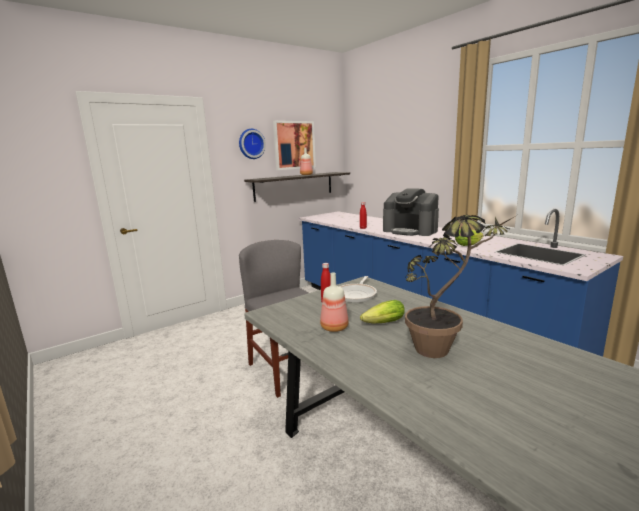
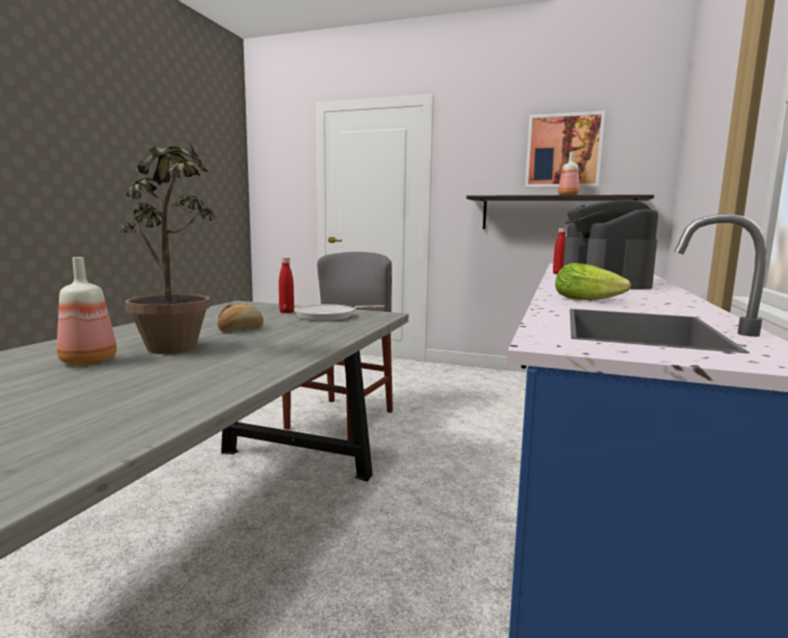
camera: 55 degrees right, 5 degrees down
(251, 144) = (490, 150): wall clock -> none
(333, 327) = (216, 319): bottle -> bottle (88, 361)
(381, 324) = (240, 329): lettuce -> bread

